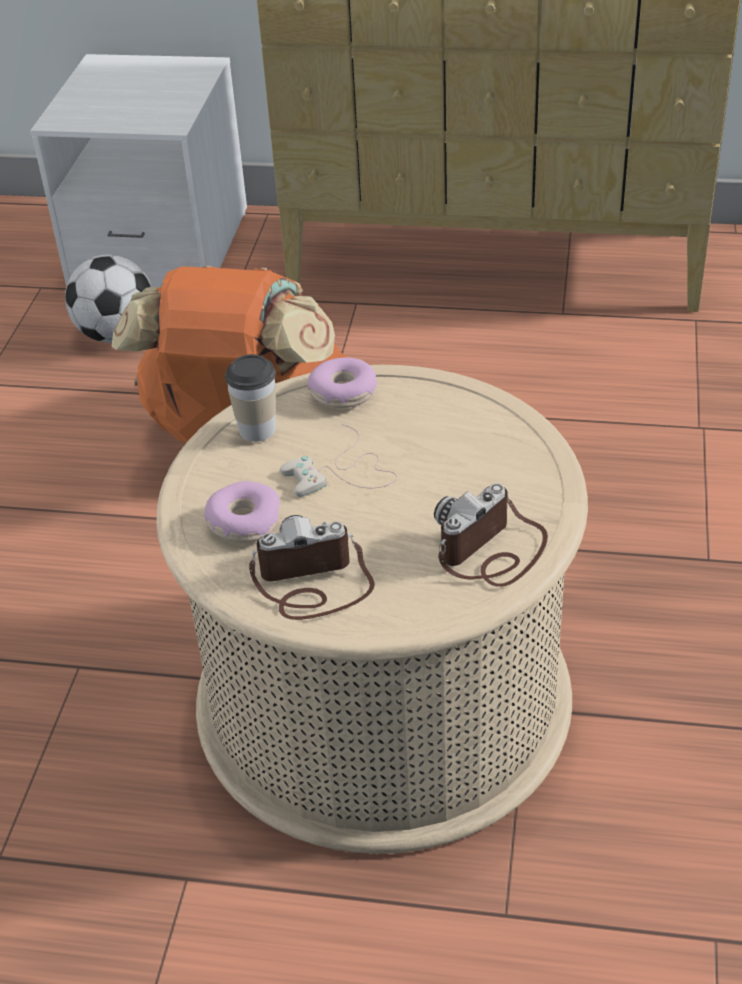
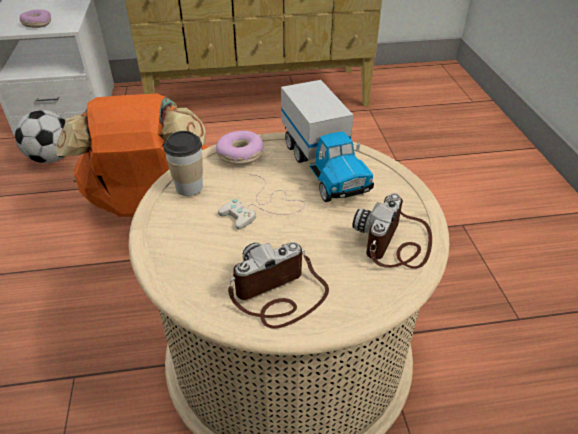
camera: 20 degrees left, 0 degrees up
(244, 521) = (205, 255): donut -> donut (37, 24)
(451, 430) = (324, 167): none -> toy truck

